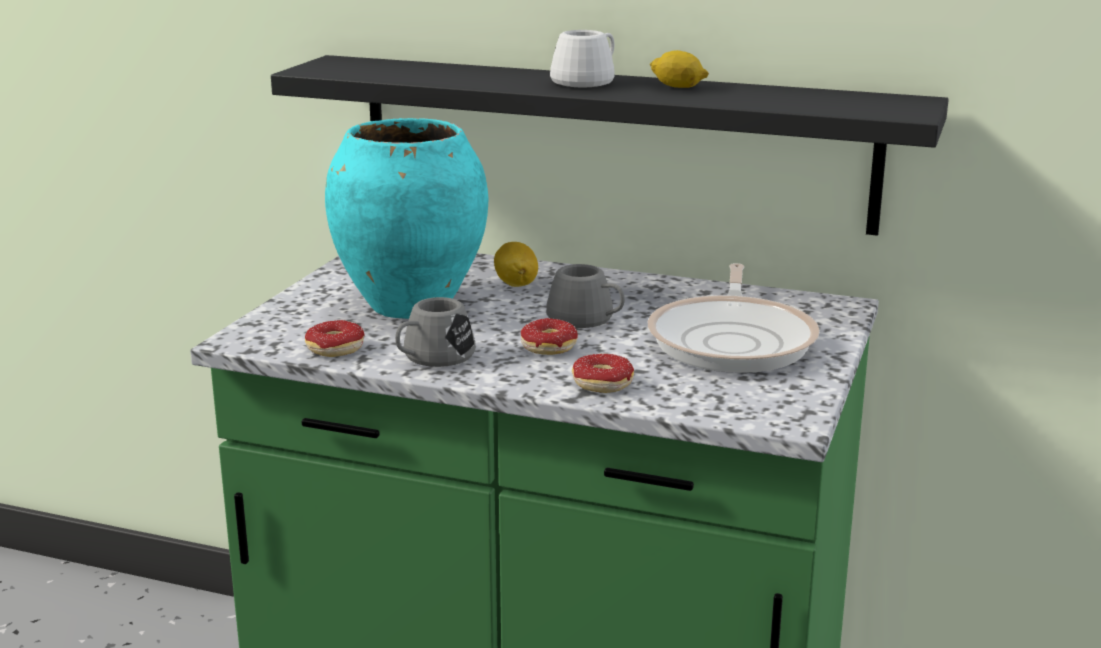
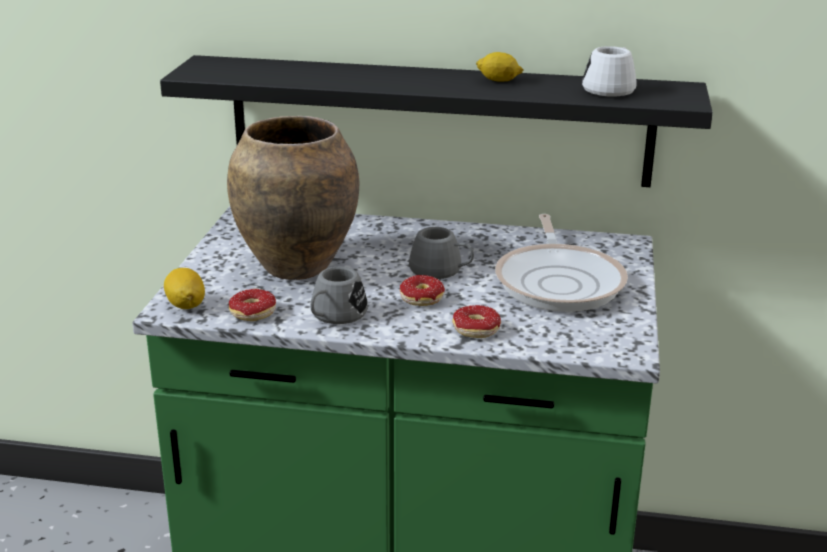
camera: 10 degrees left, 5 degrees up
(409, 305) = (295, 267): turquoise vase -> brown vase
(516, 284) = (372, 240): lemon -> lemon (186, 305)
(587, 81) = (425, 77): white mug -> white mug (611, 88)

